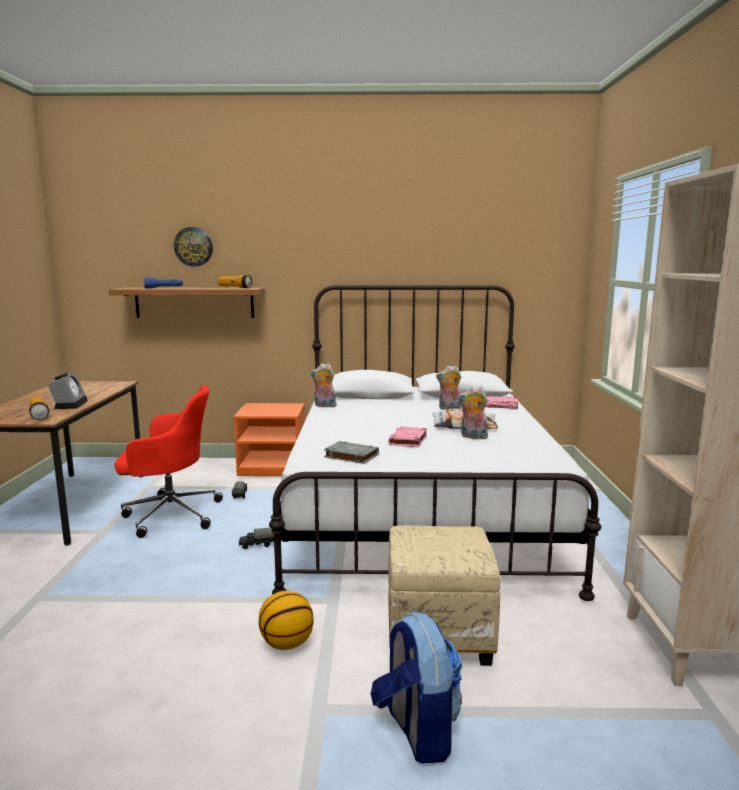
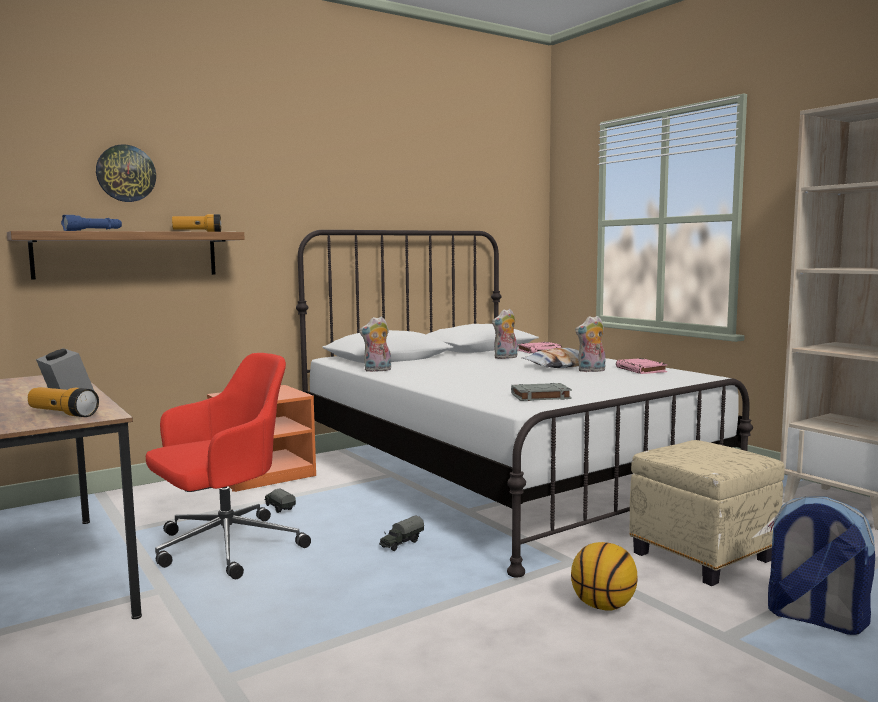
camera: 35 degrees left, 5 degrees down
(408, 440) = (549, 380): pink book -> pink book (641, 370)

